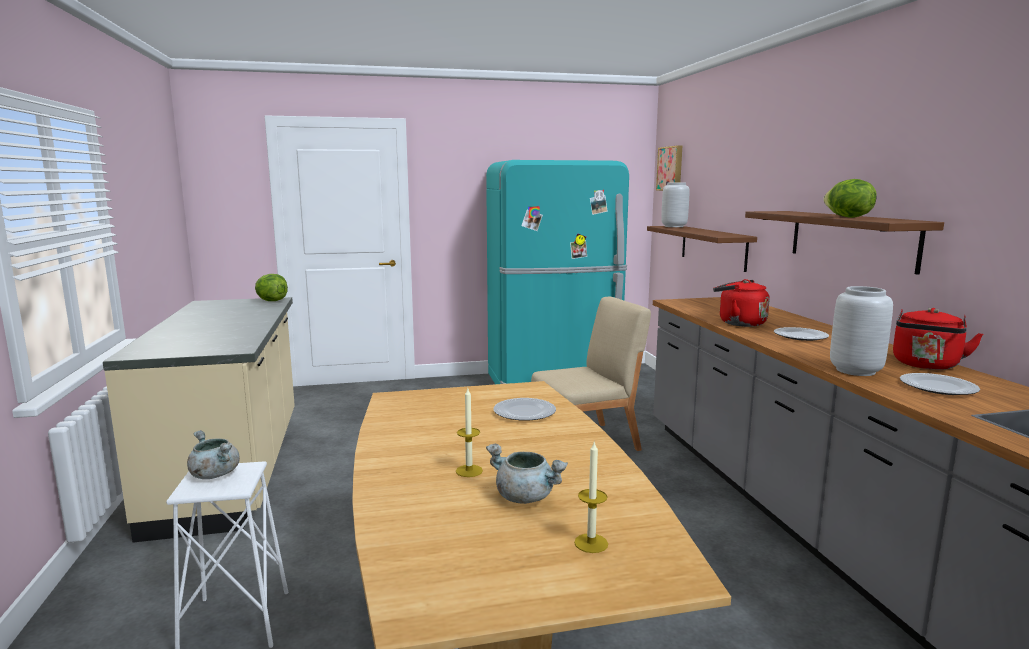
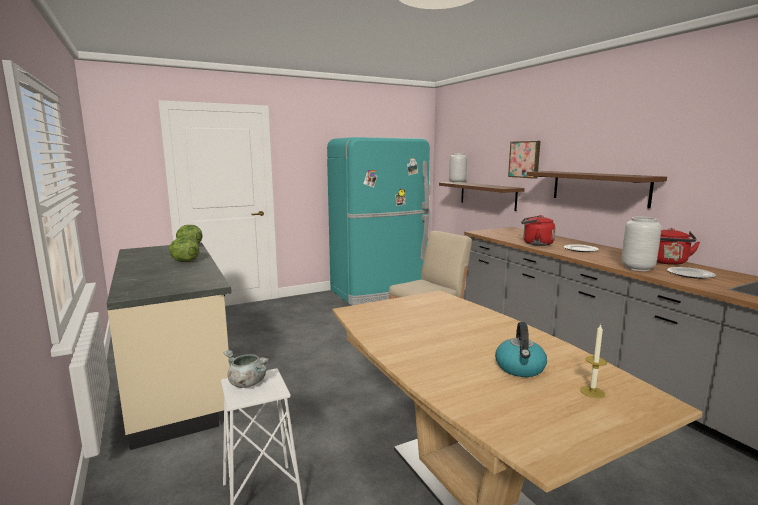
camera: 15 degrees left, 0 degrees up
(469, 471) = (463, 355): candle -> none
(525, 412) = (453, 312): plate -> none
(526, 497) = (520, 368): grey cooking pot -> kettle
(671, 168) = (449, 144): picture -> picture (525, 159)
(847, 217) = (605, 174): lettuce -> lettuce (184, 261)

